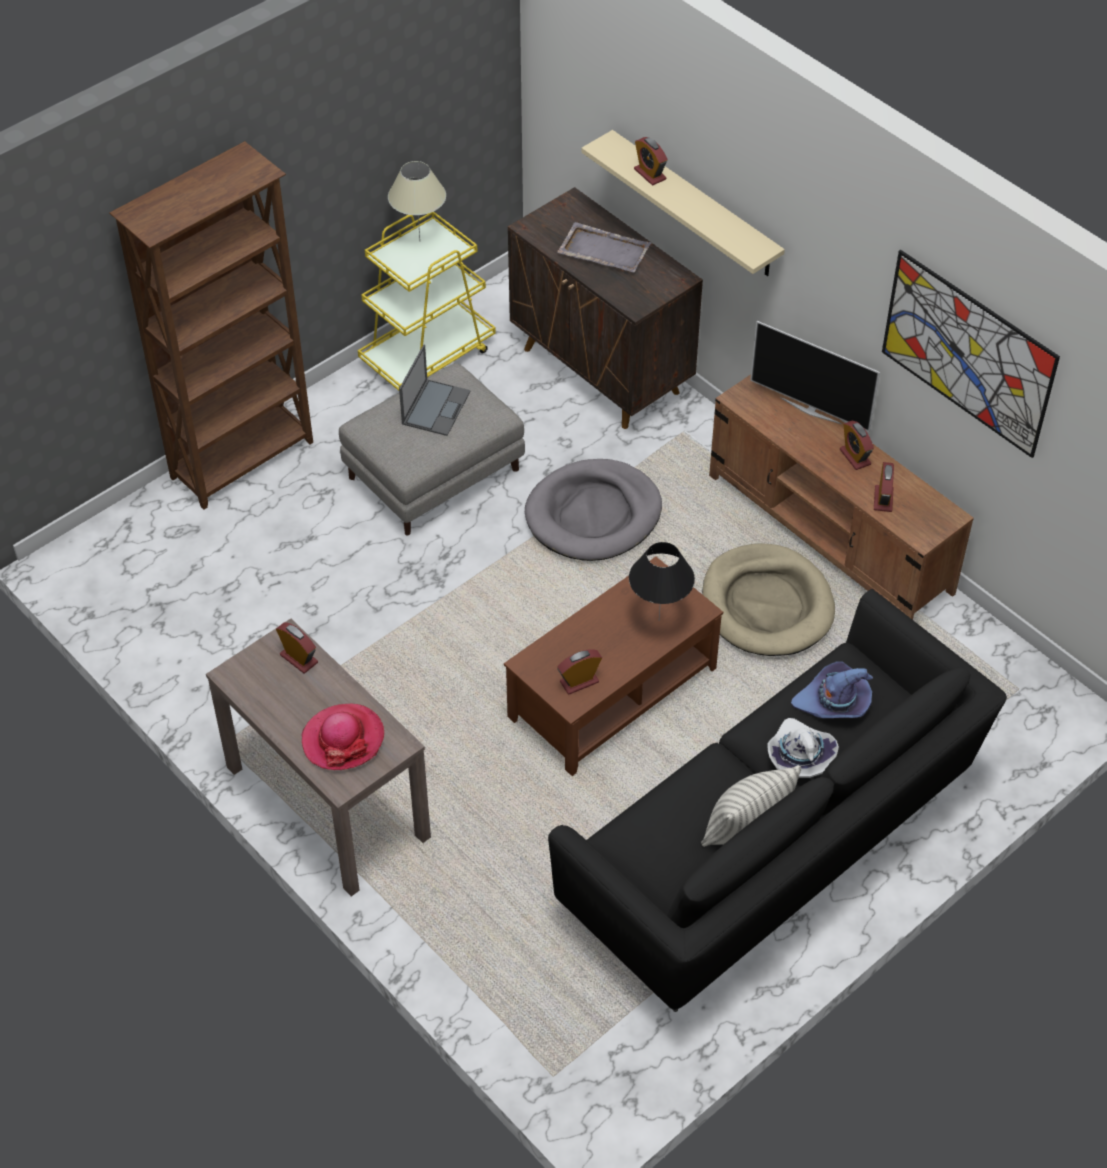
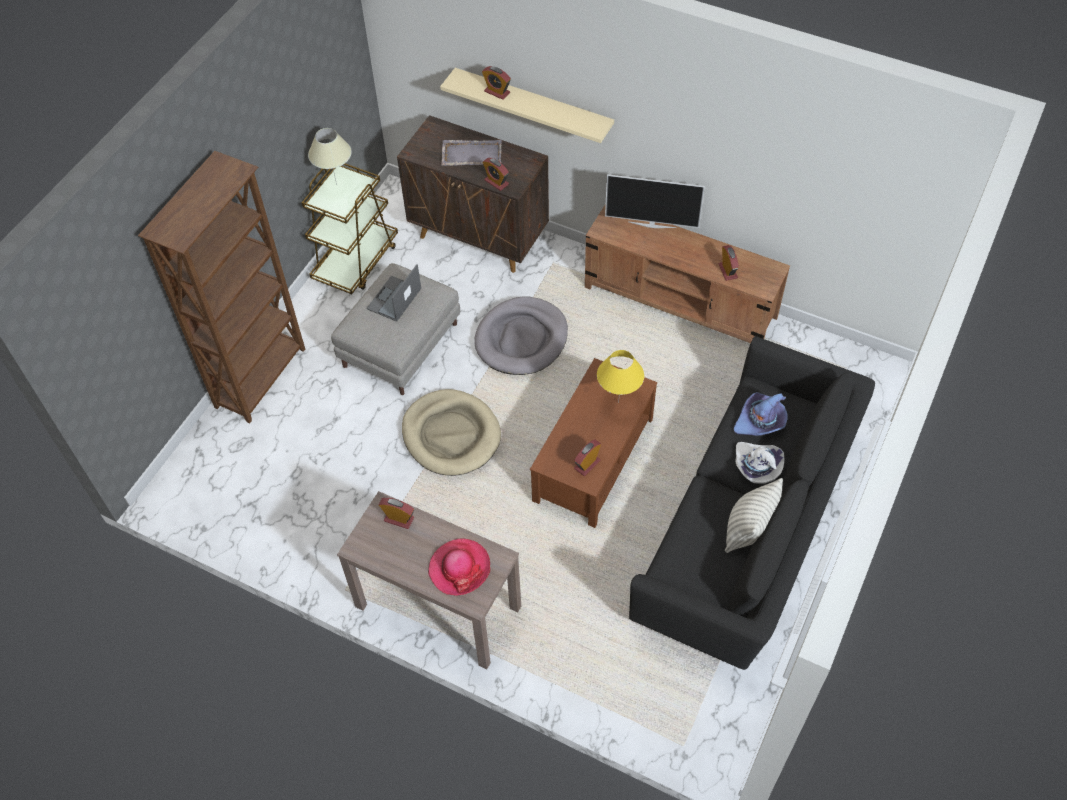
camera: 20 degrees left, 5 degrees up
(428, 354) = (356, 261): yellow cart -> brown cart
(436, 407) = (394, 299): laptop -> laptop turned 150 degrees counterclockwise
(659, 620) = (618, 402): black table lamp -> yellow table lamp
(767, 605) = (664, 364): beige dog bed -> beige dog bed (451, 435)
(855, 457) = (695, 247): alarm clock -> alarm clock (496, 182)
(967, 353) = (776, 157): picture -> none

